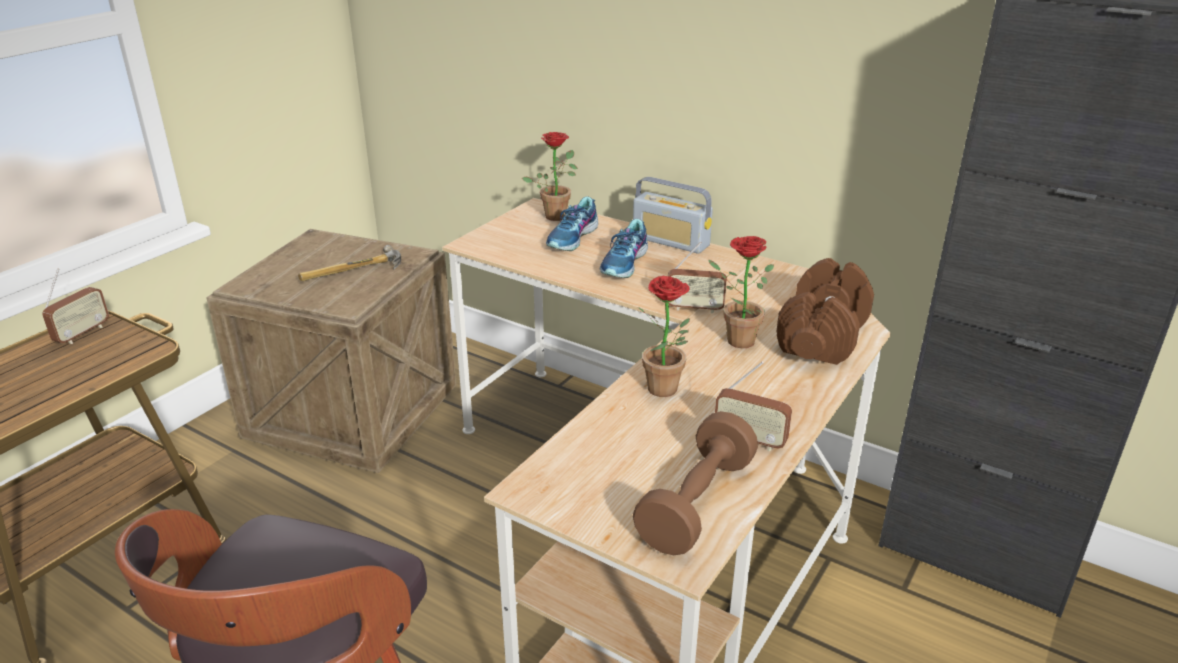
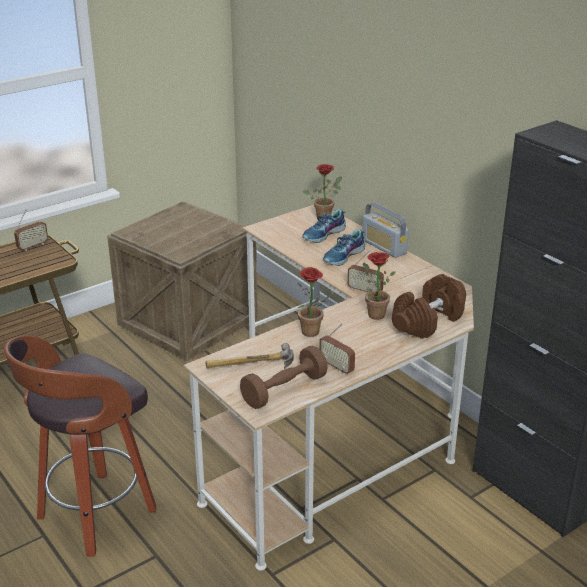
camera: 20 degrees right, 0 degrees up
(355, 273) = (194, 235): hammer -> hammer (252, 366)

